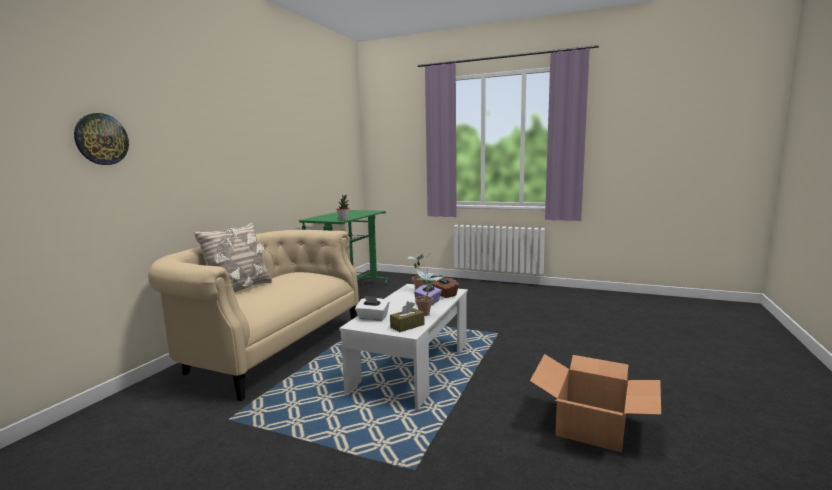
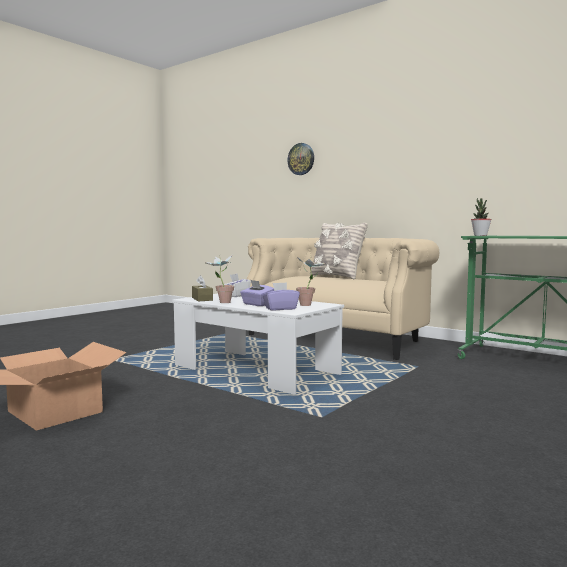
camera: 105 degrees right, 5 degrees down
(444, 294) = (280, 308): brown tissue box -> purple tissue box

